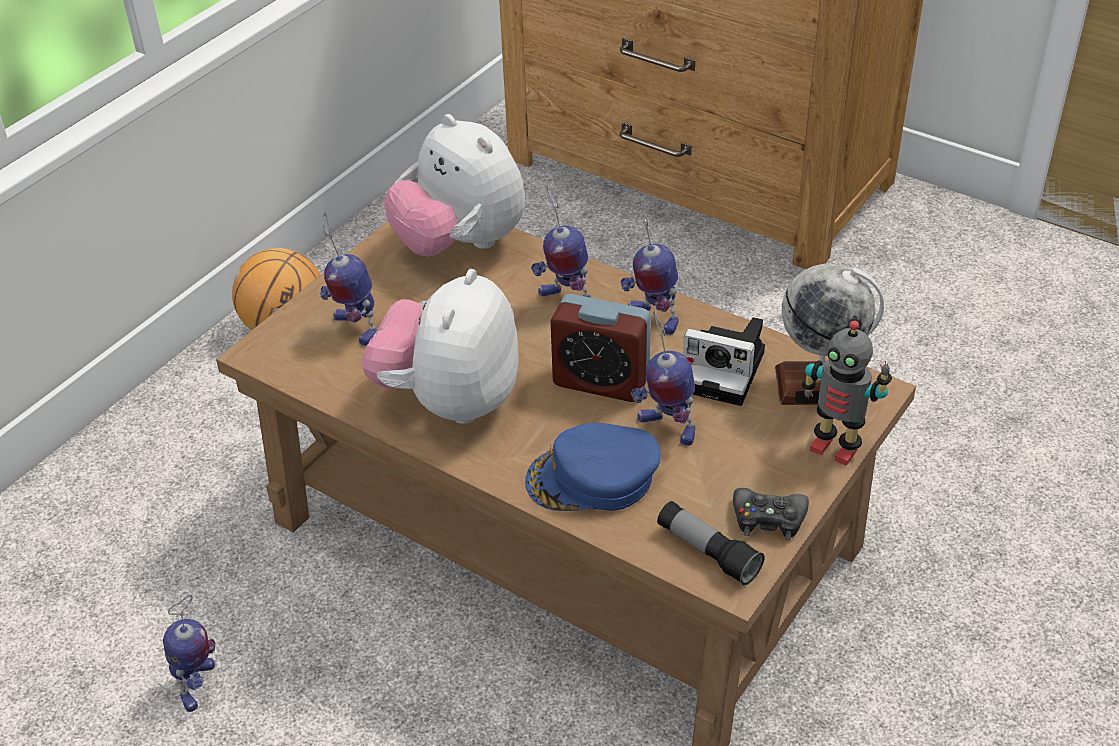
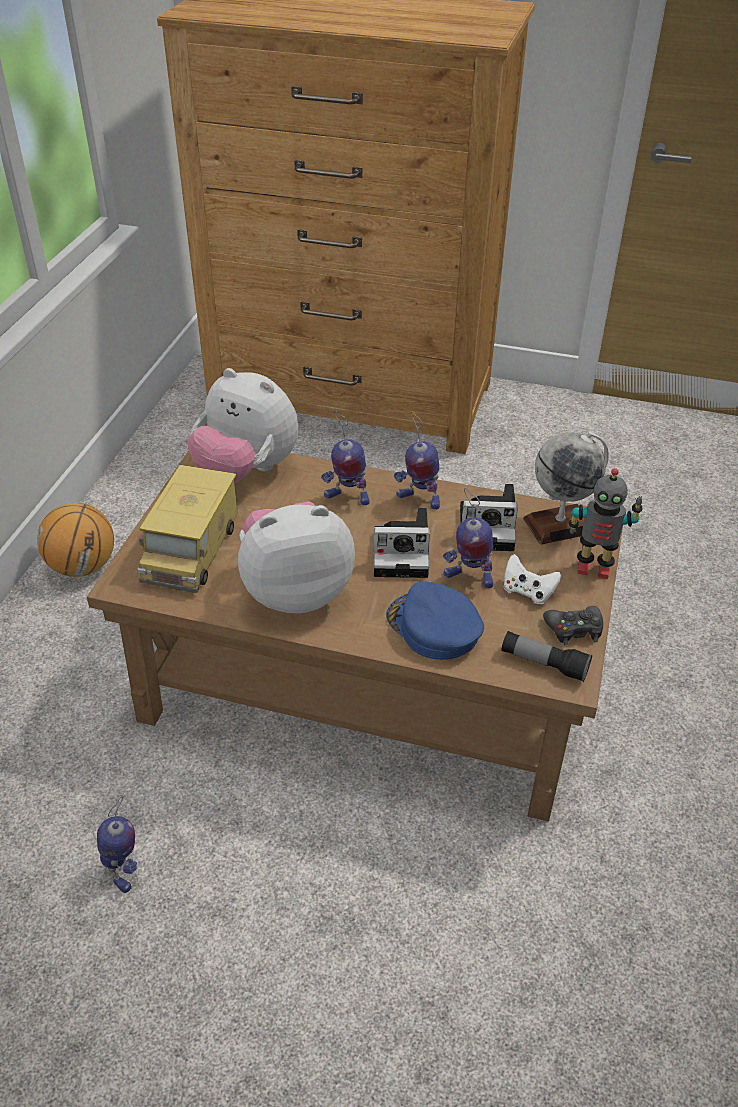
camera: 20 degrees left, 0 degrees up
(354, 328) = (192, 550): toy robot -> toy truck
(450, 400) = (295, 591): plush toy -> plush toy turned 75 degrees clockwise
(593, 478) = (433, 627): blue cap -> blue cap turned 75 degrees clockwise
(601, 381) = (403, 553): alarm clock -> camera
(733, 460) = (528, 592): none -> white game controller

